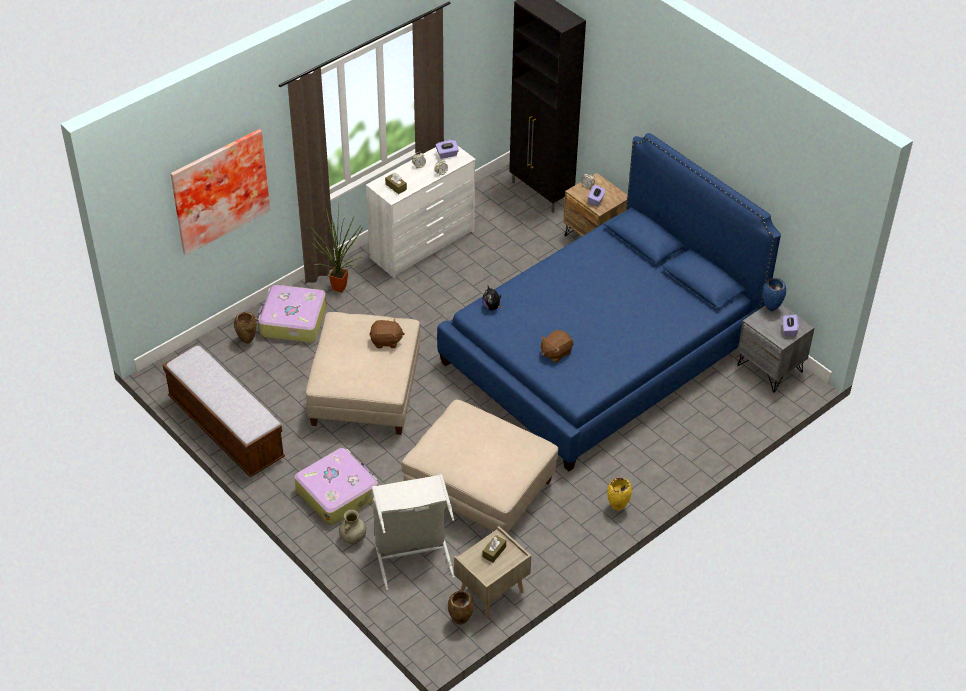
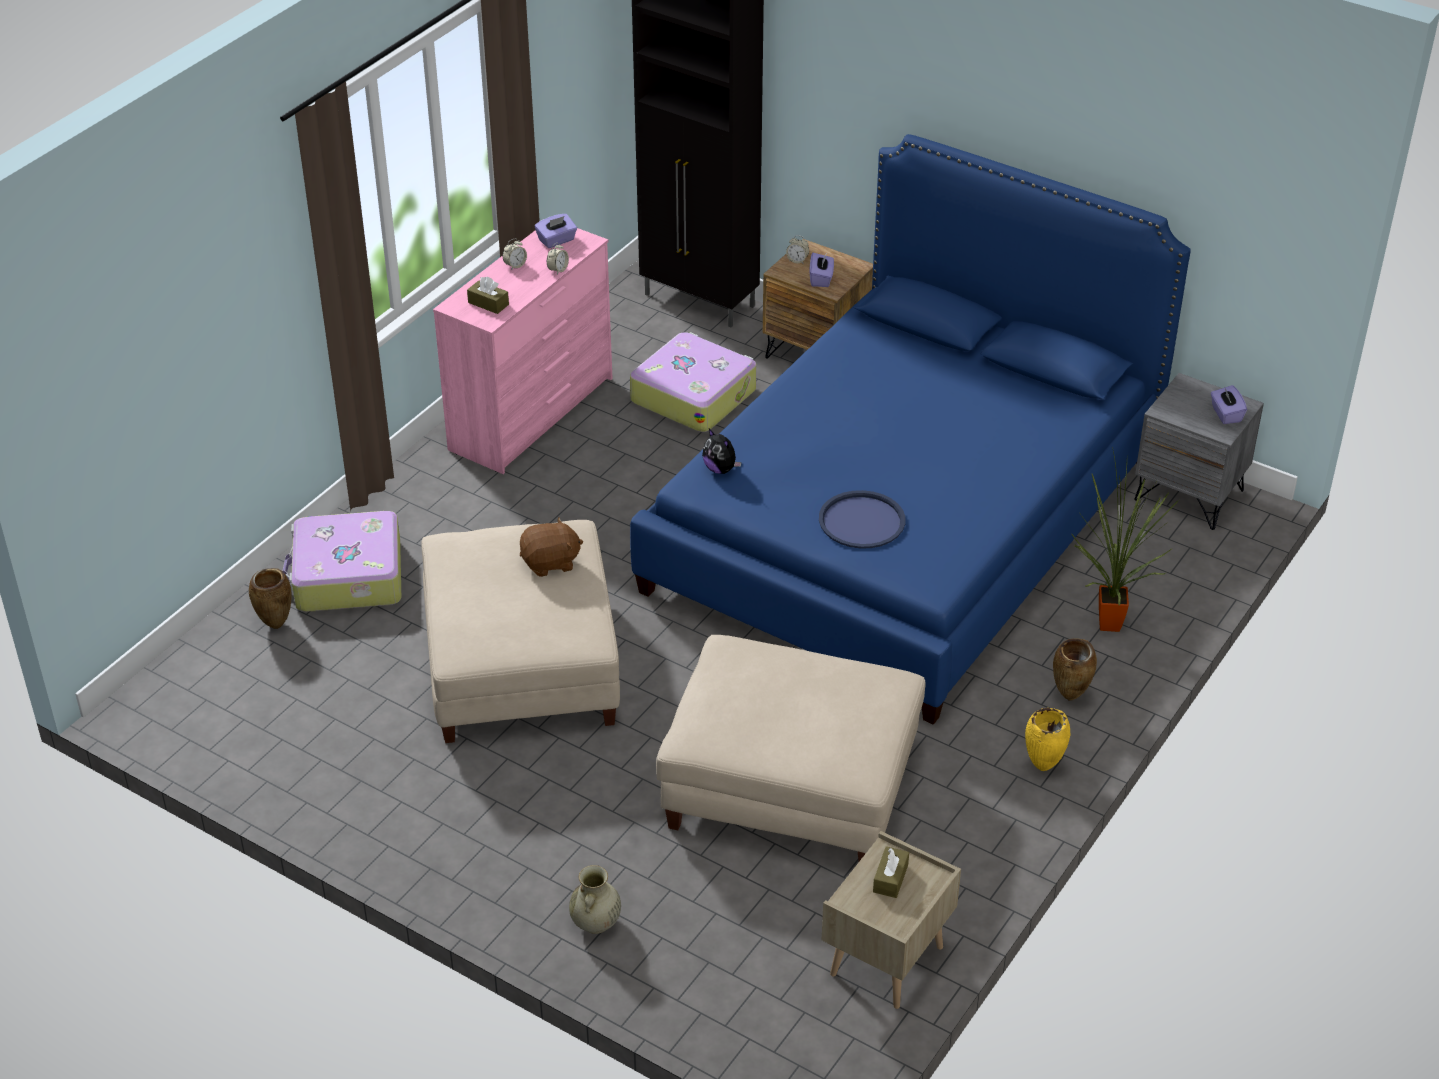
camera: 15 degrees left, 5 degrees down
(218, 189) = (193, 337): picture -> none
(226, 429) = (287, 781): bench -> none
(337, 492) = (536, 848): suitcase -> suitcase (693, 395)
(341, 286) = (414, 504): potted plant -> potted plant (1110, 621)
(413, 554) = (717, 926): grey laundry basket -> none
(423, 245) = (533, 415): white dresser -> pink dresser
(460, 622) = (852, 1027): brown vase -> brown vase (1070, 697)
(555, 353) = (861, 521): brown plush toy -> blue tray
(771, 309) = (1182, 389): blue vase -> none

